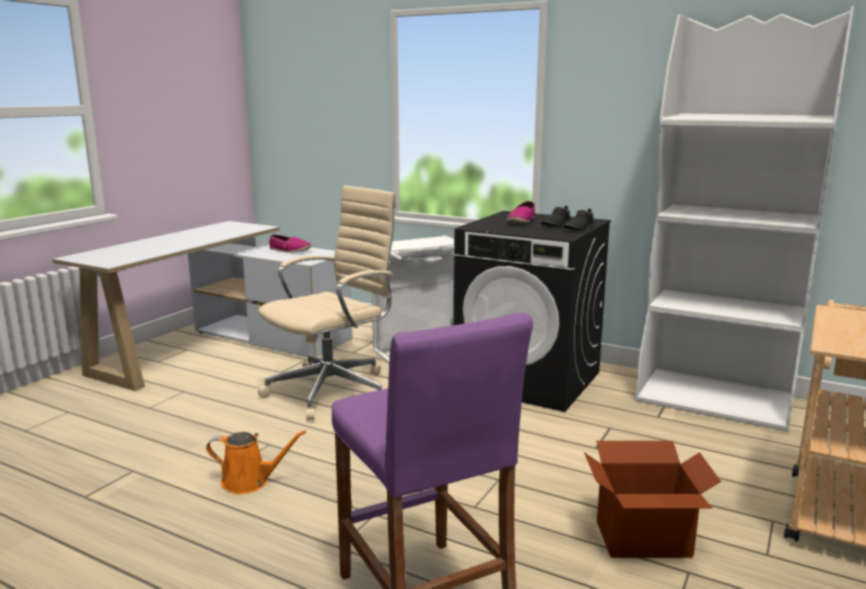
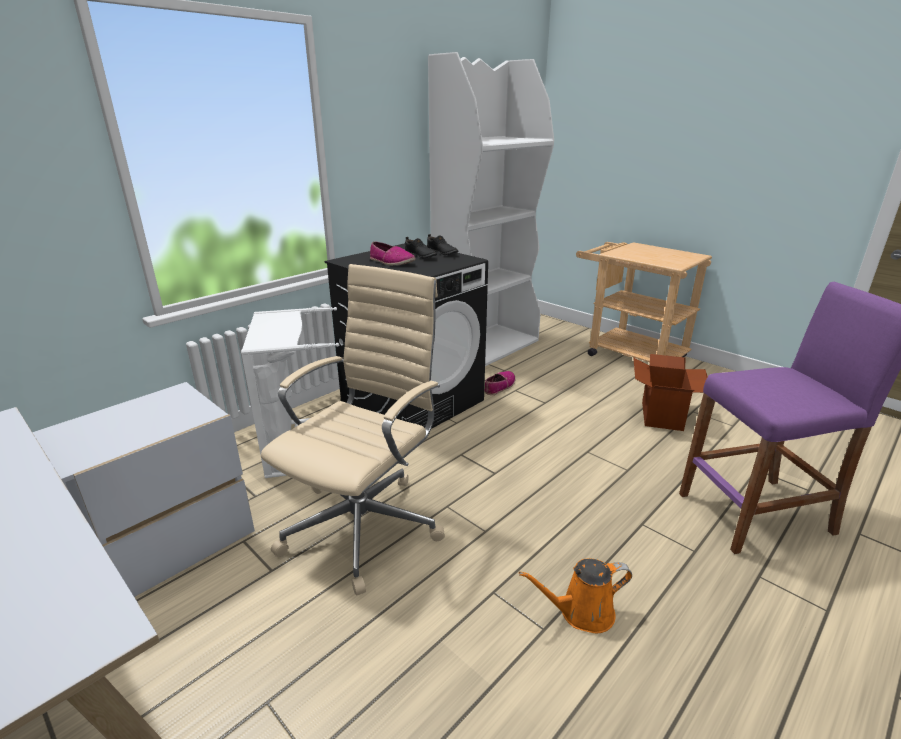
camera: 75 degrees left, 10 degrees up
(250, 482) = (581, 612): orange watering can -> orange watering can turned 120 degrees counterclockwise
(290, 250) = (102, 426): shoe -> shoe (499, 386)
(333, 390) = (365, 524): beige office chair -> beige office chair turned 60 degrees clockwise

